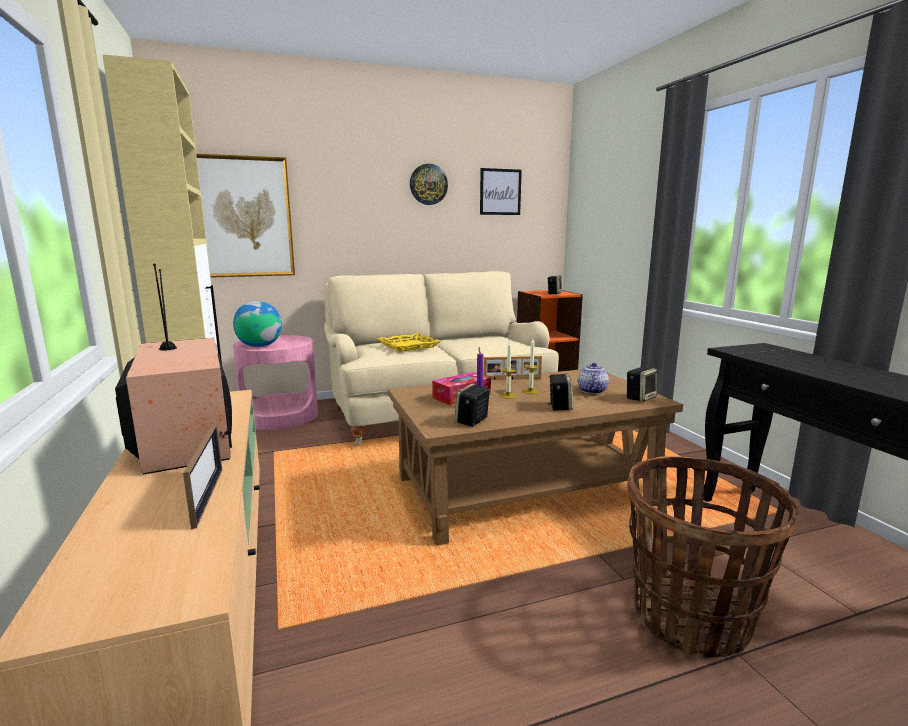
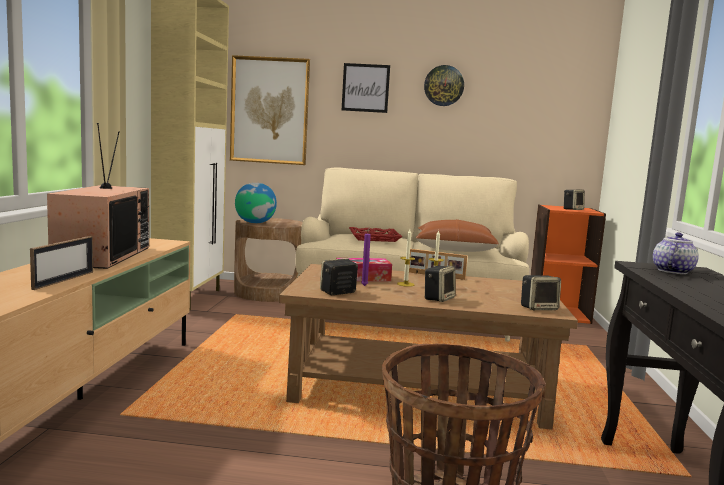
camera: 25 degrees right, 5 degrees down
(280, 416) = (268, 292): pink side table -> brown side table
(408, 346) = (374, 238): yellow tray -> red tray
(486, 345) = (454, 249): none -> brown pillow
(500, 192) = (525, 95): picture -> picture (365, 88)
(591, 390) = (497, 295): teapot -> teapot (672, 271)

